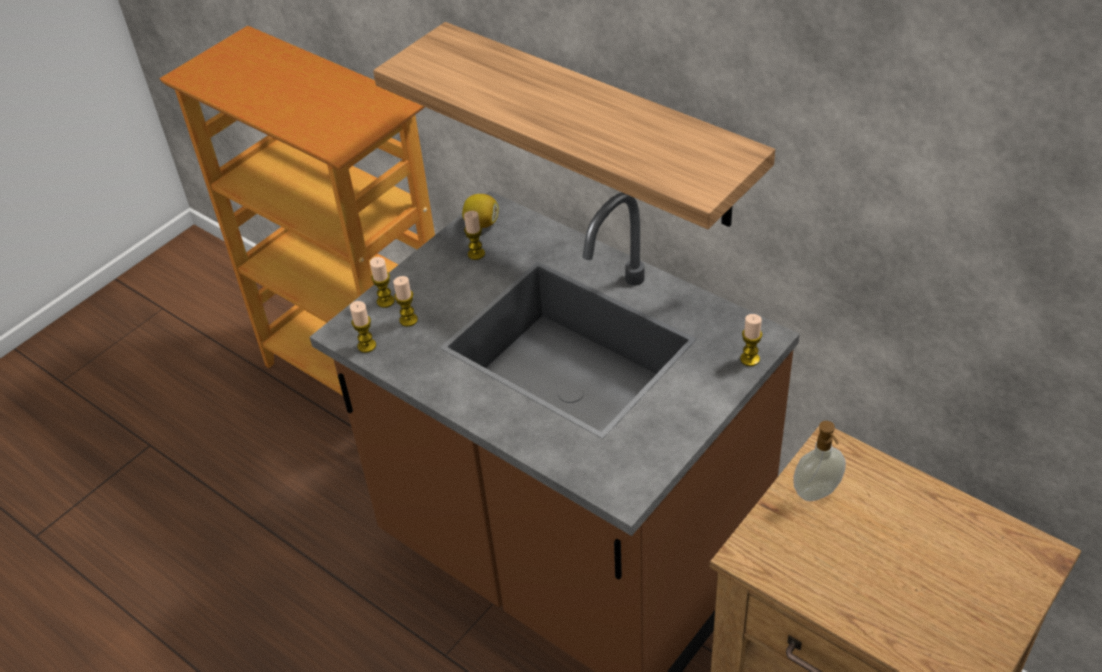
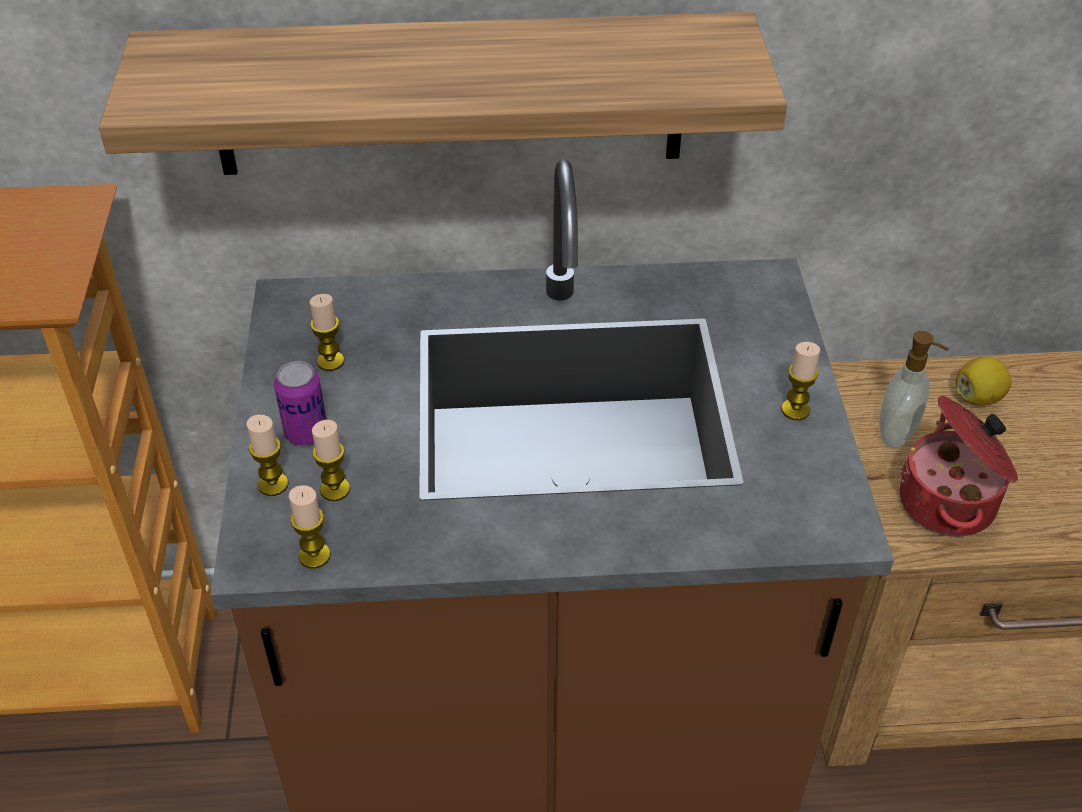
camera: 45 degrees left, 0 degrees up
(426, 284) = (306, 433): none -> can
(481, 223) = (293, 322): lemon -> lemon (978, 397)
(750, 359) = (783, 309): candle -> candle (795, 410)
(798, 552) = (950, 503): none -> cooking pot

